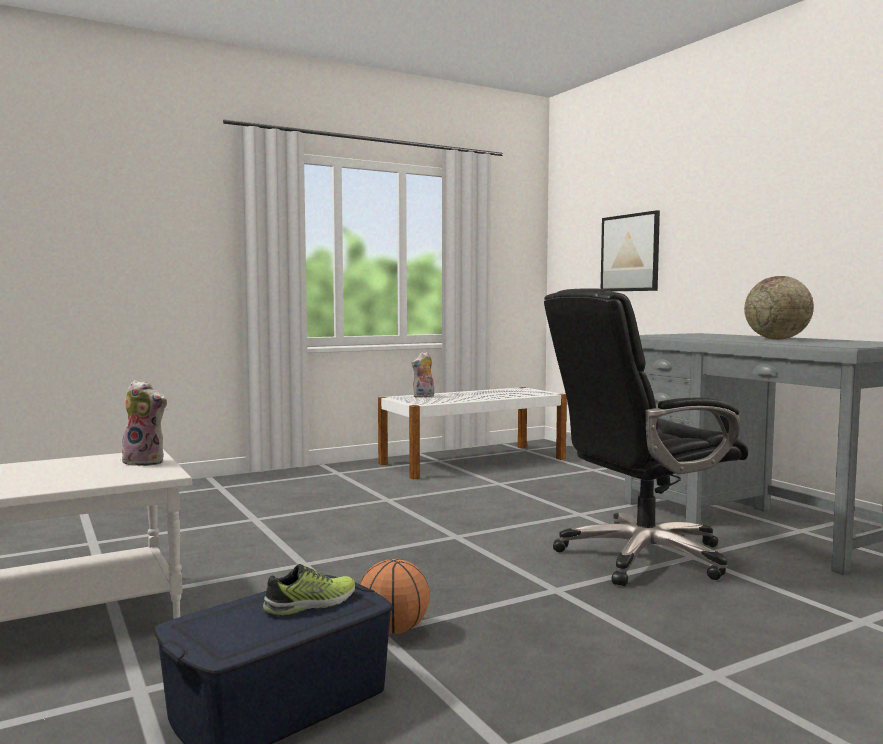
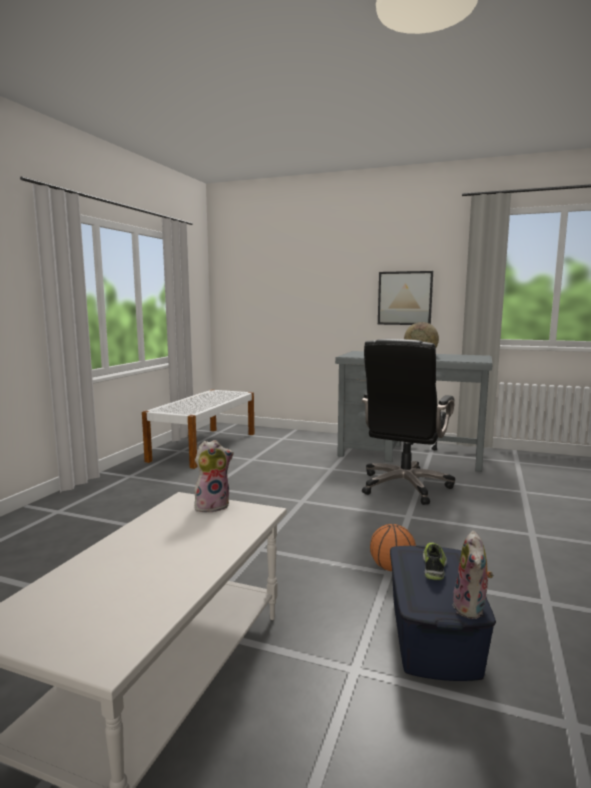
camera: 40 degrees left, 5 degrees up
(424, 396) = (175, 406): plush toy -> plush toy (471, 608)
(630, 253) = (285, 299): picture -> picture (405, 298)

